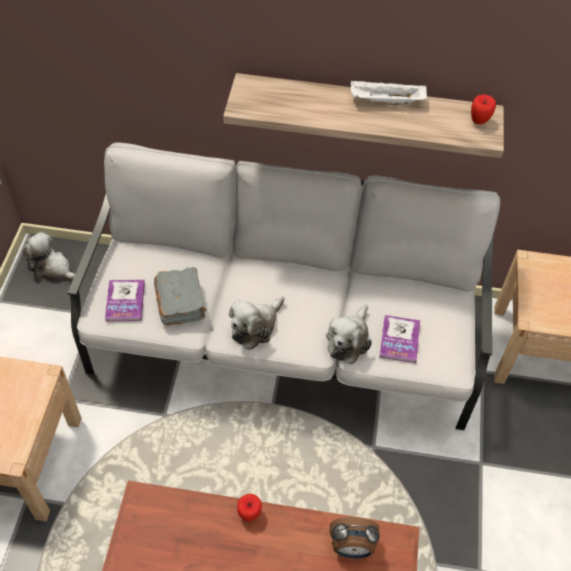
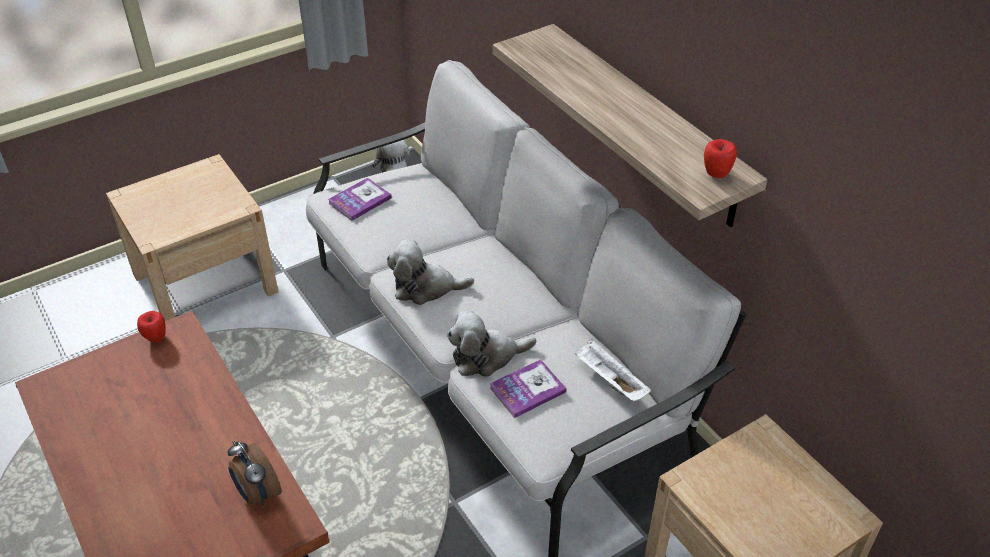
camera: 50 degrees right, 10 degrees down
(181, 302) = (396, 229): grey book -> none
(249, 514) = (227, 402): apple -> apple (156, 338)
(385, 102) = (648, 110): white tray -> white tray (609, 380)

